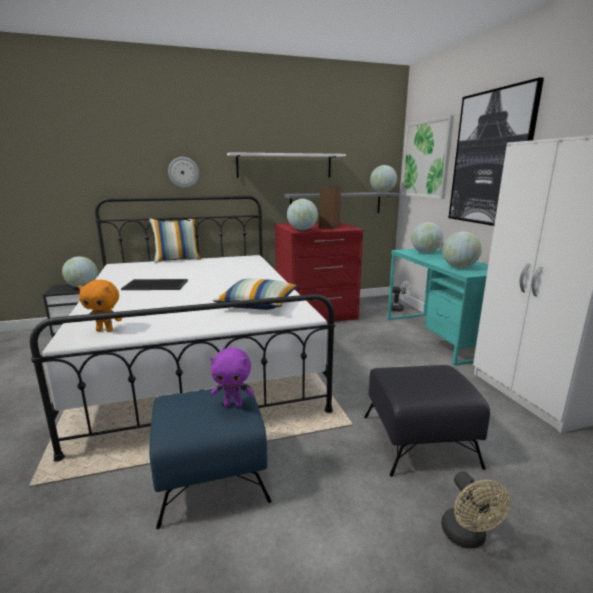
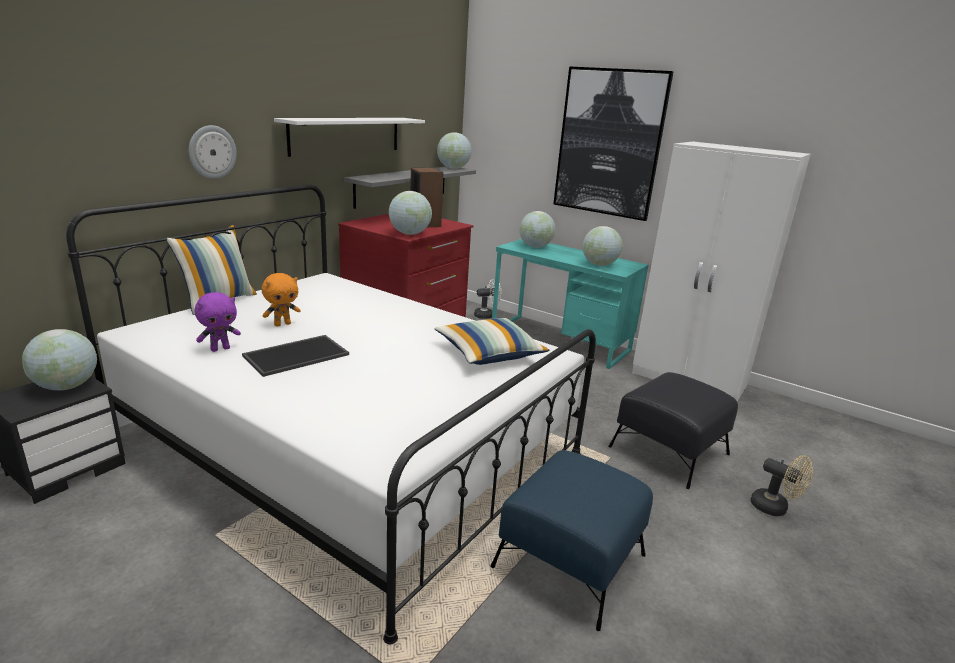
camera: 40 degrees left, 5 degrees up
(105, 330) = (398, 441): orange plush toy -> orange plush toy (282, 324)
(233, 404) = (600, 474): purple plush toy -> purple plush toy (220, 349)
(426, 159) = (509, 129): picture -> none

